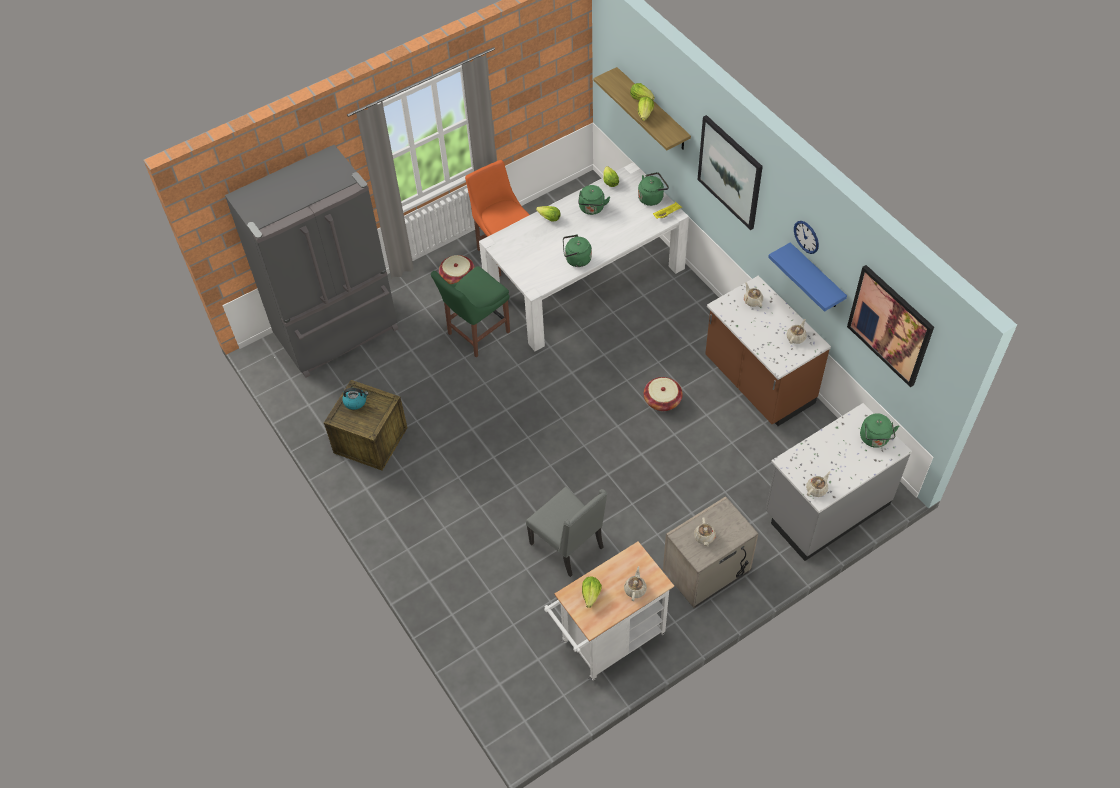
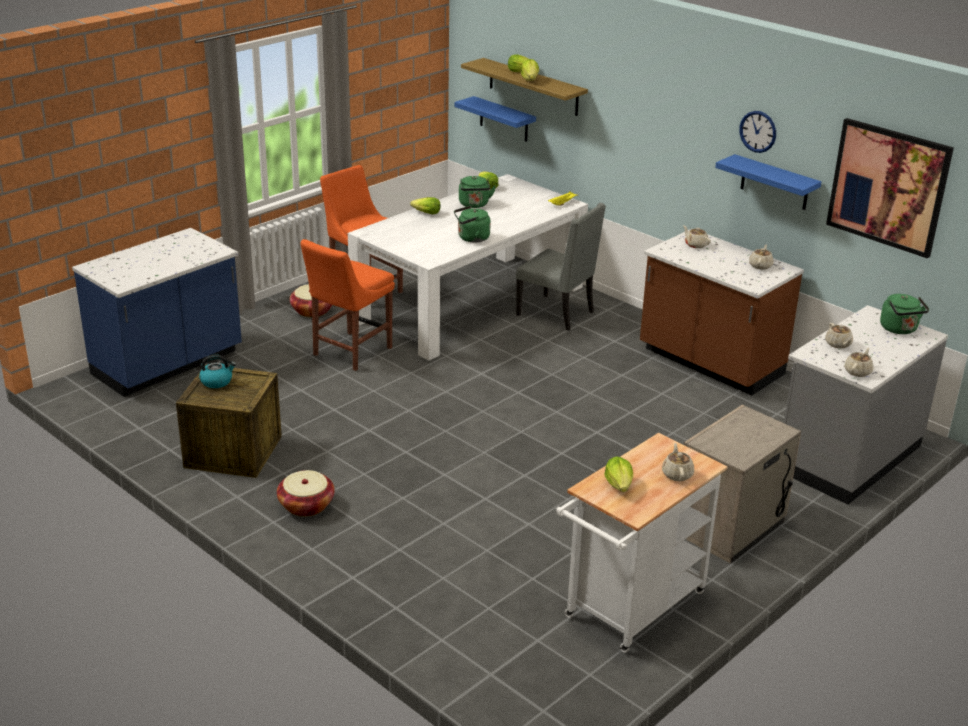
camera: 15 degrees left, 25 degrees down
(338, 333) = (168, 365): grey fridge -> blue counter
(476, 334) = (349, 352): green chair -> orange chair
(568, 546) = (537, 522): grey chair -> grey chair (557, 314)
(631, 120) = (504, 119): none -> blue shelf
(652, 197) = (540, 194): green kettle -> none
(662, 400) = (603, 386): basket -> basket (306, 505)
(704, 537) = (735, 440): beige teapot -> beige teapot (838, 344)
(730, 172) = (644, 106): picture -> none

